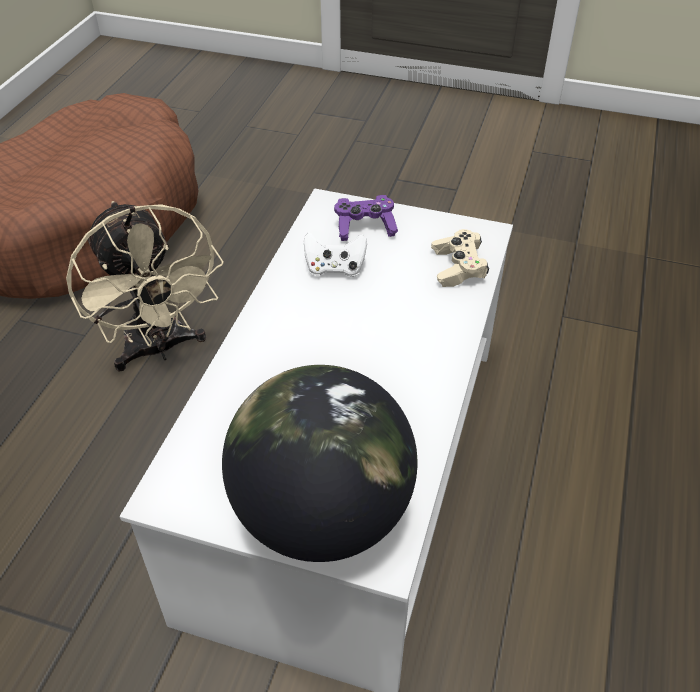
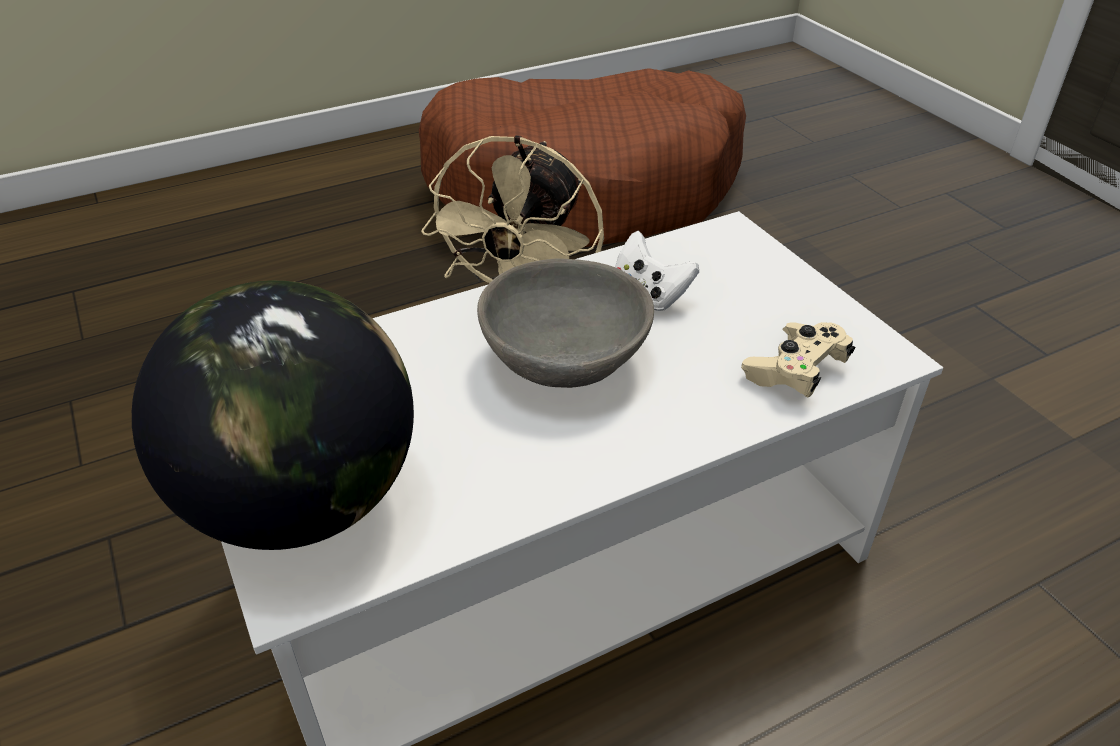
camera: 45 degrees right, 5 degrees down
(345, 337) = (565, 361): none -> grey bowl
(365, 227) = (740, 273): purple game controller -> none

